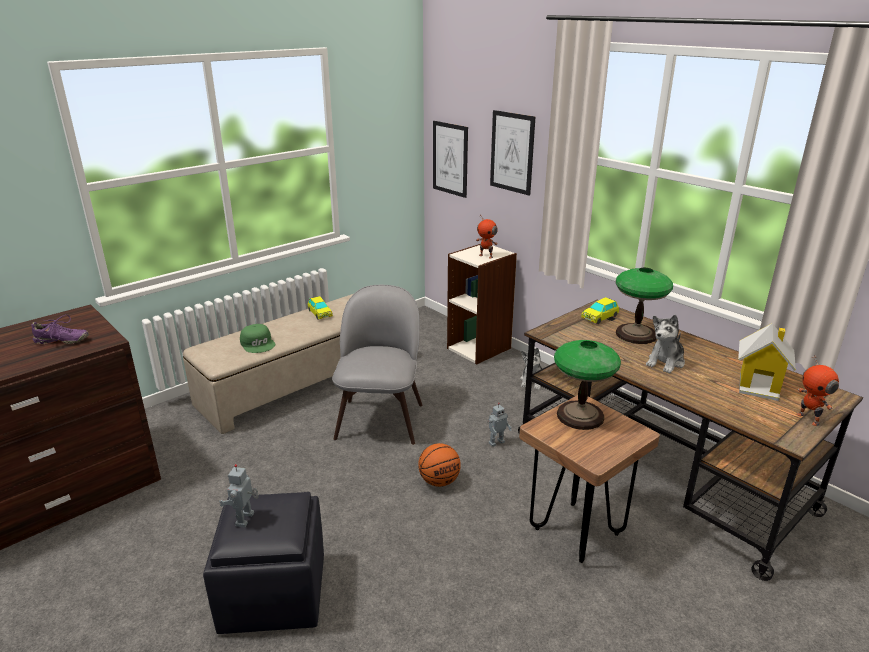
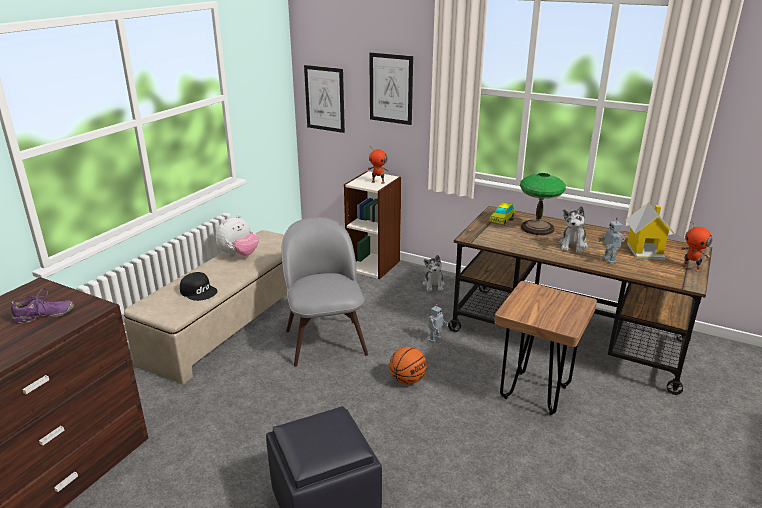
camera: 20 degrees left, 0 degrees up
(246, 519) = (307, 441): toy robot -> toy robot (610, 260)
(258, 343) = (199, 291): green cap -> black cap
(320, 314) = (239, 255): toy car -> plush toy
(579, 415) = (532, 297): table lamp -> none

